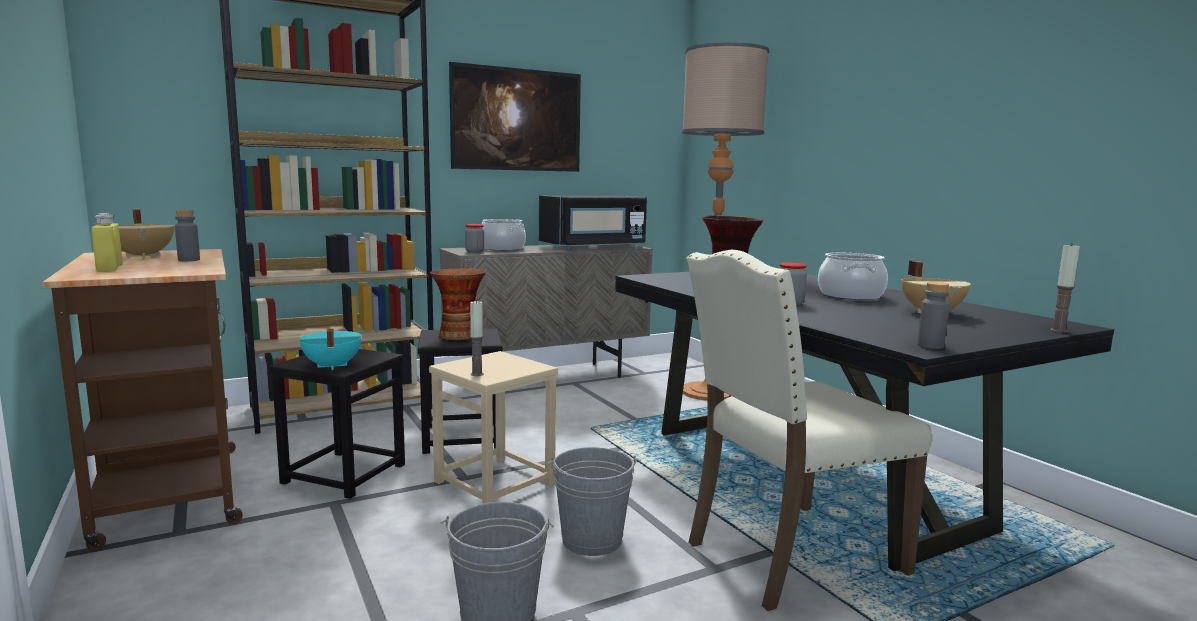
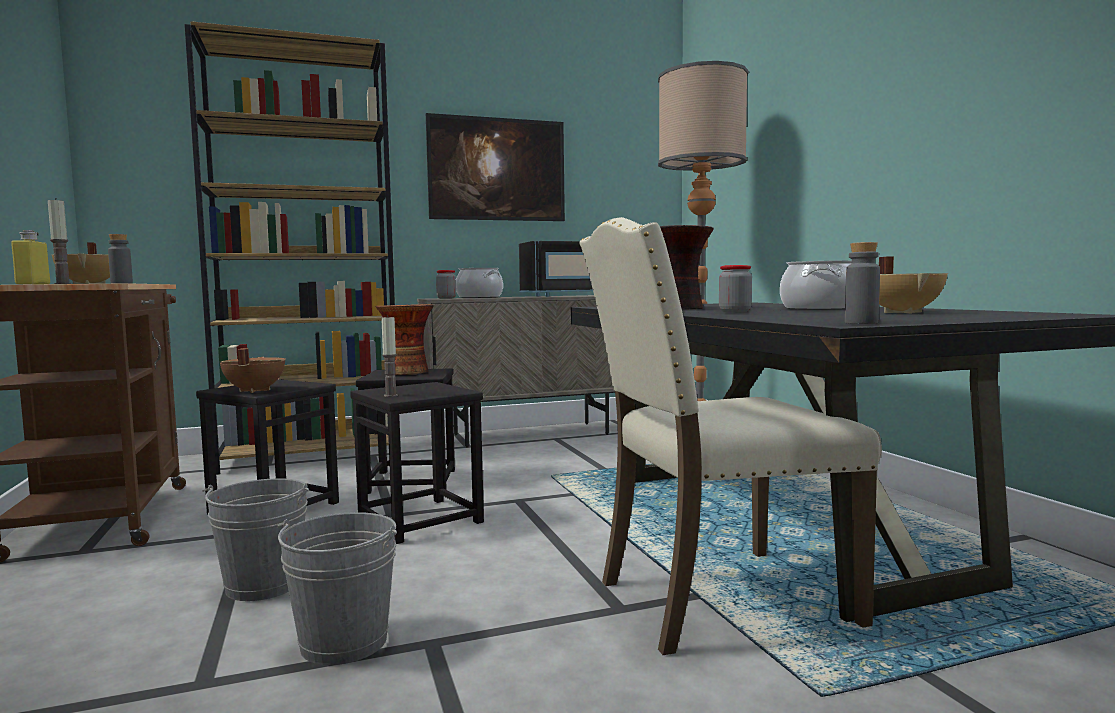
camera: 10 degrees right, 5 degrees down
(331, 366) = (253, 391): turquoise cooking pot -> brown cooking pot
(495, 482) = (421, 519): beige stool -> black stool
(591, 540) = (492, 575): grey bucket -> grey bucket (263, 585)
(1058, 330) = (1058, 316): candle -> candle (63, 284)

